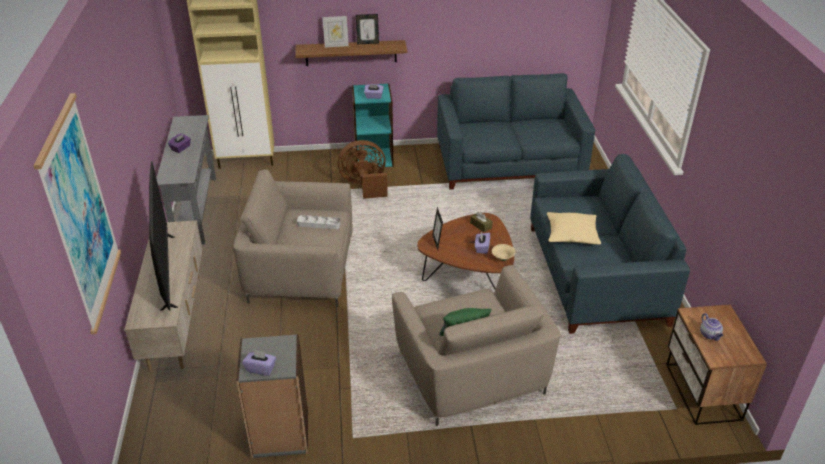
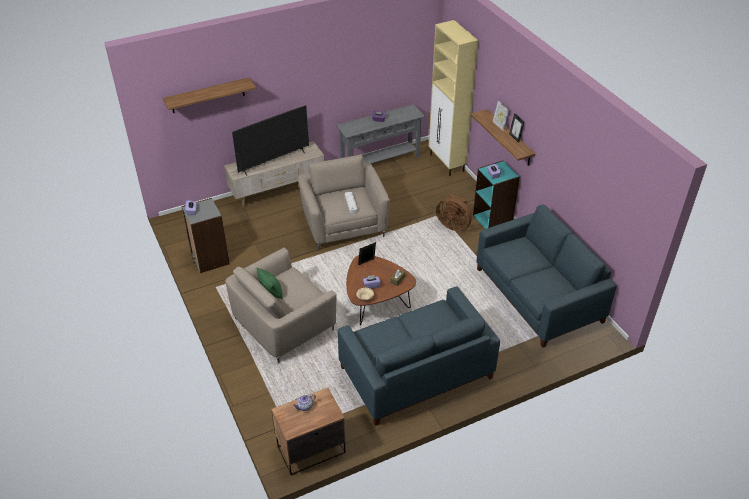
camera: 70 degrees right, 5 degrees up
(80, 215) = (207, 95): picture -> shelf
(364, 185) = (453, 225): brown fan -> brown fan turned 150 degrees clockwise
(571, 235) = (403, 326): beige pillow -> none

